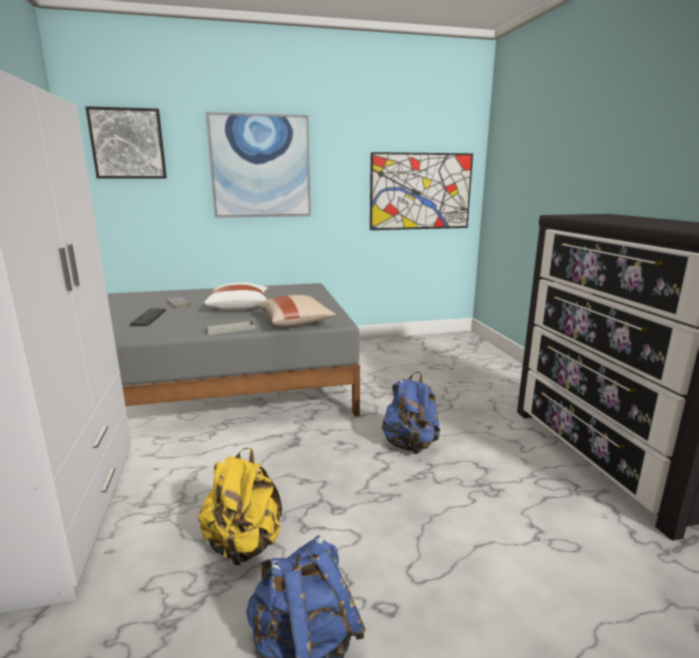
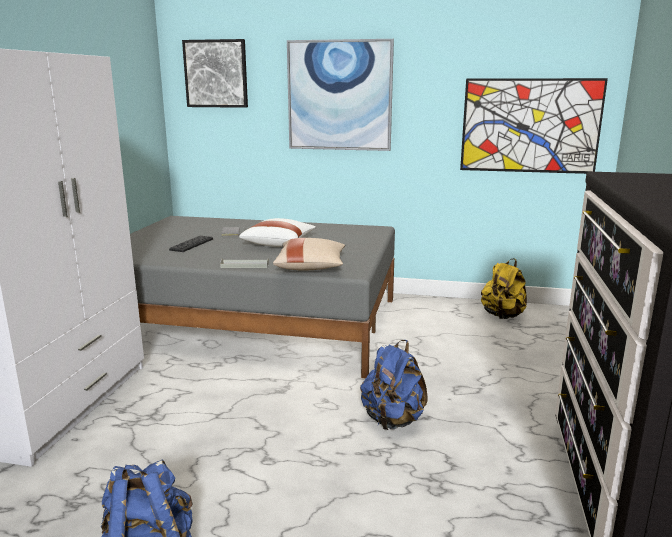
camera: 25 degrees right, 0 degrees up
(244, 545) = (169, 465): yellow backpack -> yellow backpack (502, 316)

